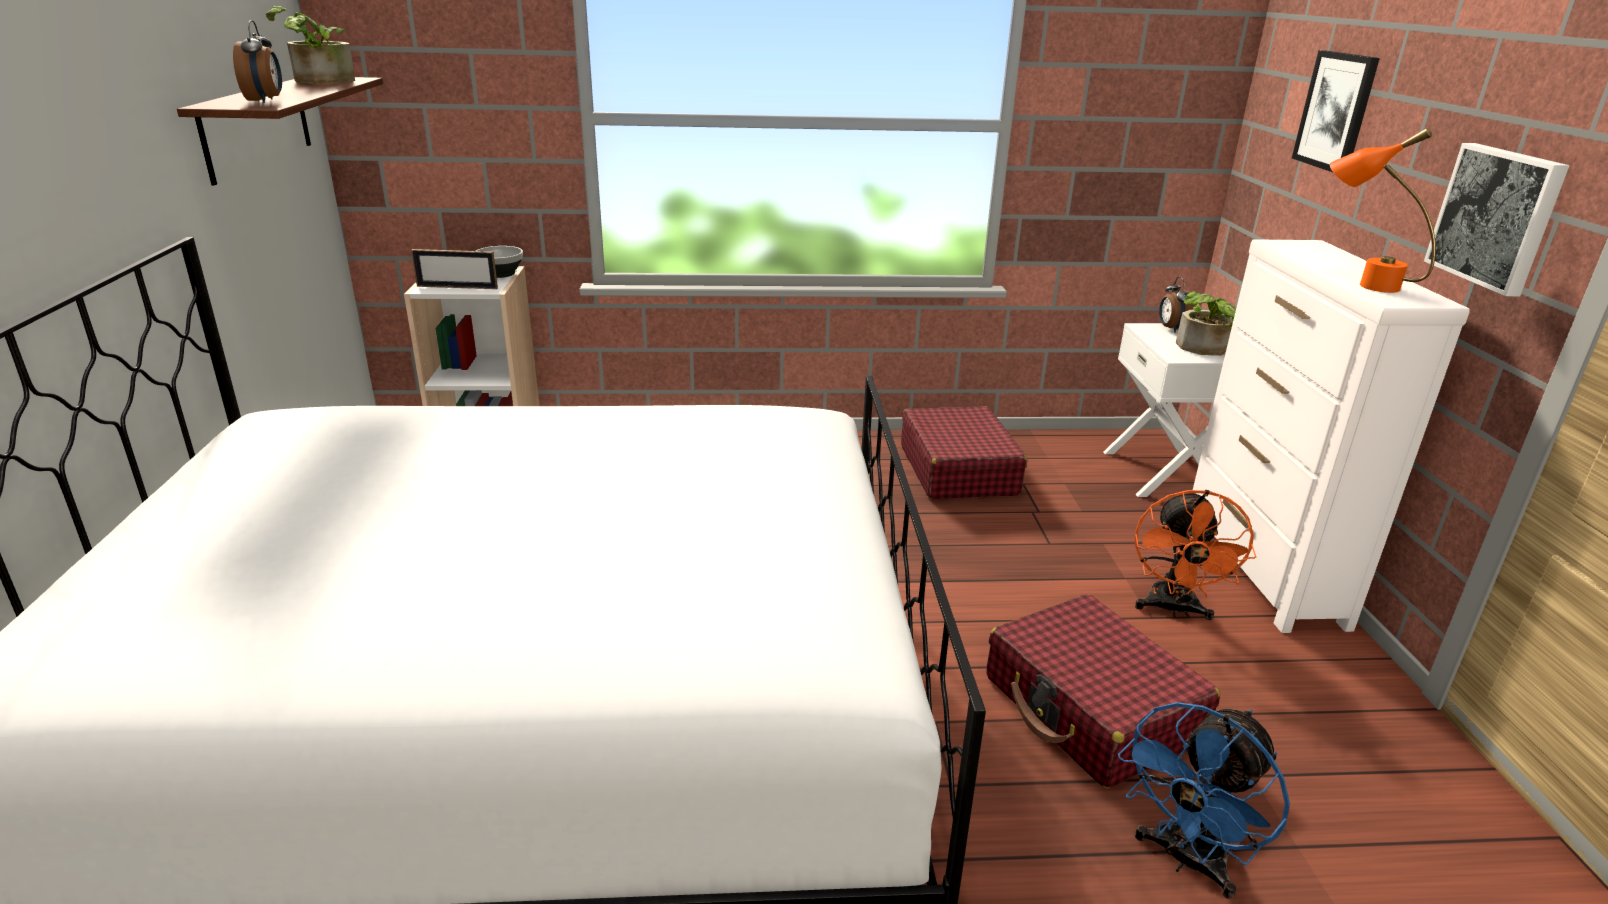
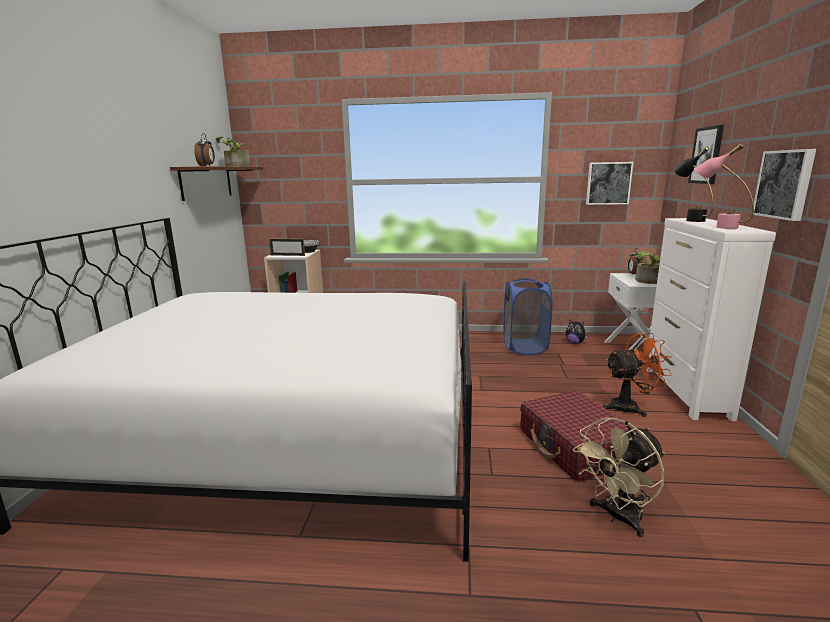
camera: 10 degrees right, 10 degrees down
(958, 470) = (524, 347): red suitcase -> blue laundry basket
(1050, 456) = (575, 343): none -> plush toy
(1131, 138) = (608, 183): none -> picture
(1172, 609) = (630, 407): orange fan -> orange fan turned 120 degrees counterclockwise
(1186, 860) = (617, 517): blue fan -> beige fan
(1299, 250) = (689, 220): none -> black table lamp
(1360, 283) = (717, 226): orange table lamp -> pink table lamp

